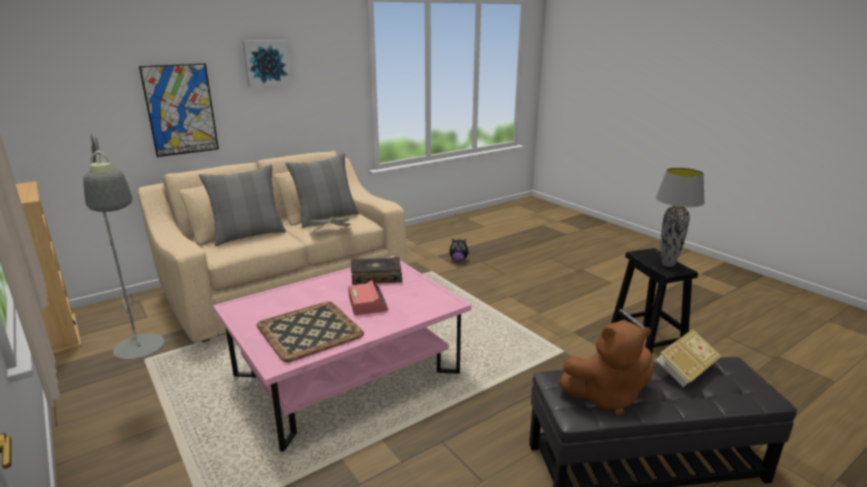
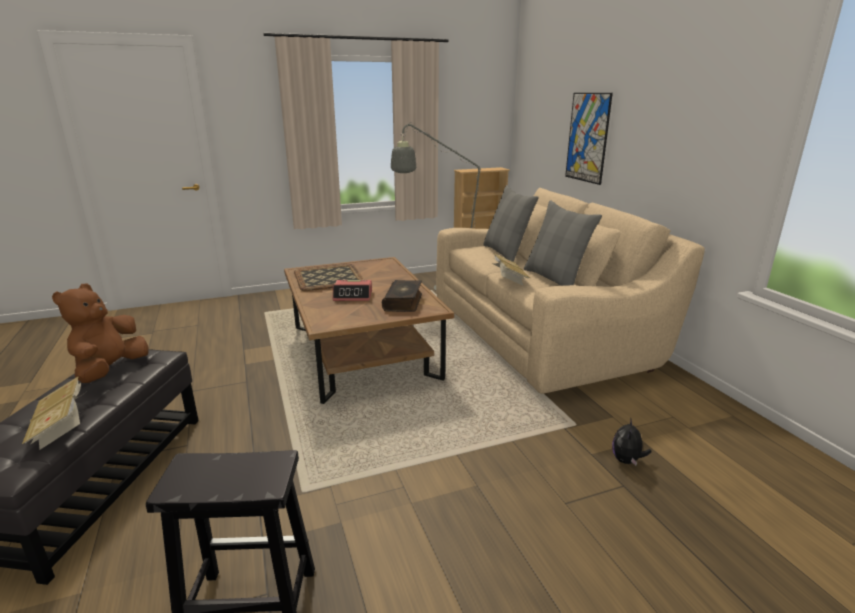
camera: 105 degrees right, 0 degrees up
(266, 63) = (660, 96): picture -> none
(347, 374) = (363, 352): pink coffee table -> brown coffee table
(668, 265) = (207, 478): grey table lamp -> none

